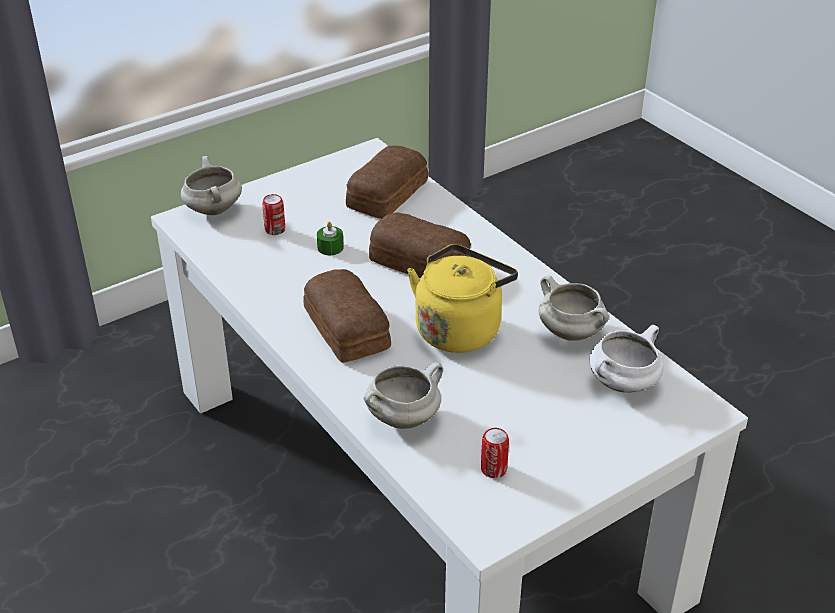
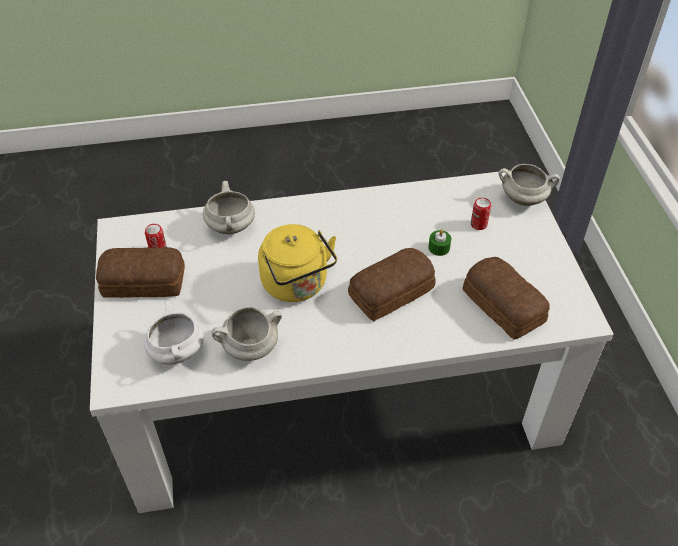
camera: 115 degrees right, 10 degrees up
(347, 327) = (336, 229): bread -> bread (145, 283)

